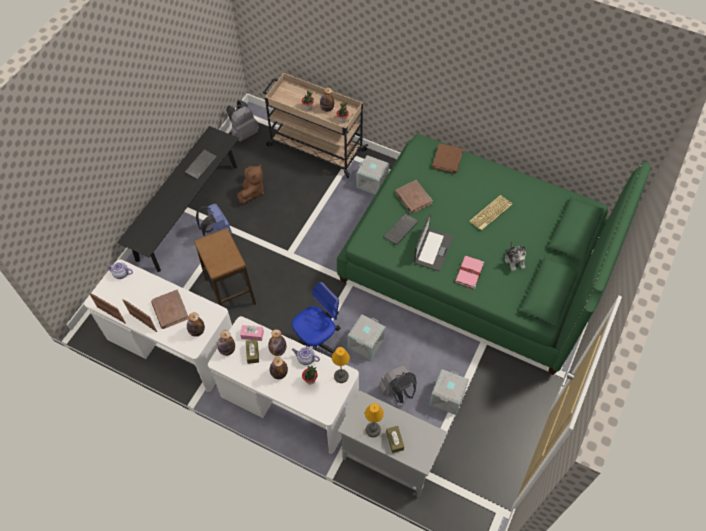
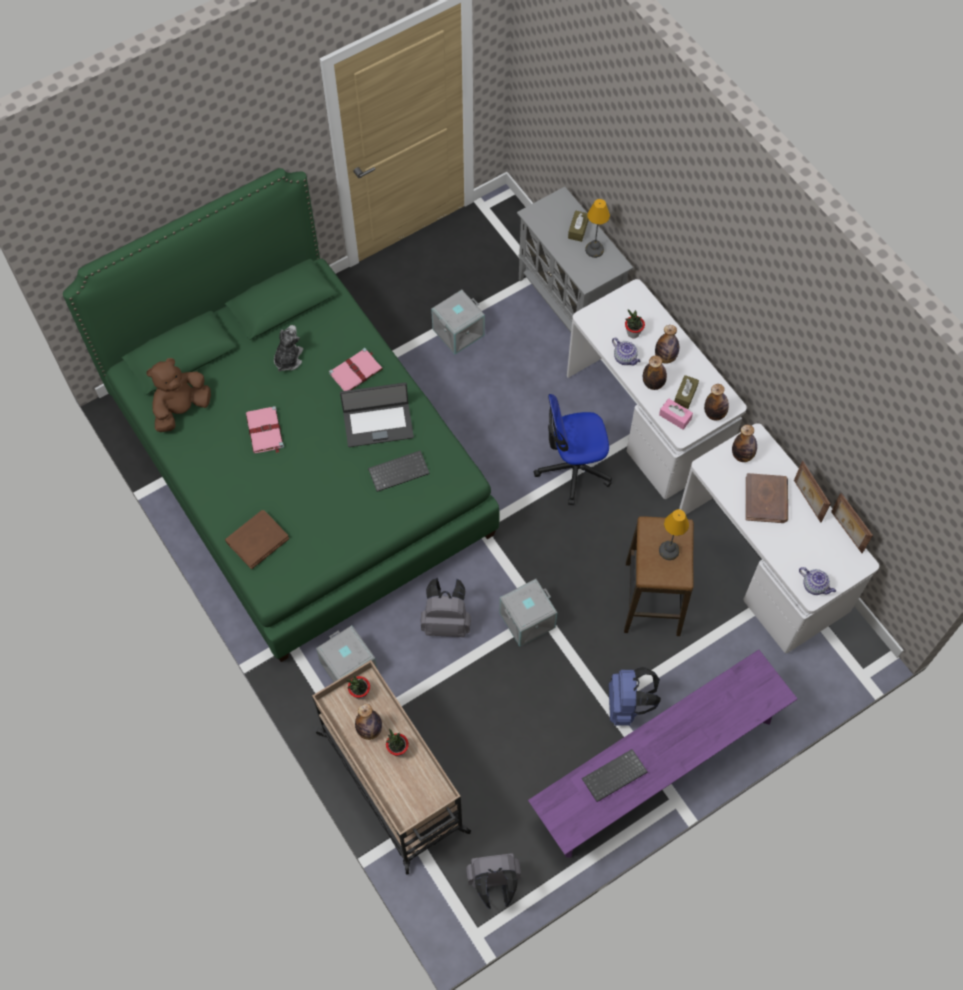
camera: 150 degrees left, 5 degrees up
(188, 211) = (657, 768): black bench -> purple bench
(252, 191) = (540, 752): brown plush toy -> brown plush toy (181, 409)
(341, 376) = (595, 319): table lamp -> table lamp (669, 550)
(365, 342) = (512, 440): grey storage box -> grey storage box (527, 621)
(397, 391) = (511, 366): grey backpack -> grey backpack (446, 621)
(413, 198) = (349, 508): brown book -> none
(432, 249) = (378, 424): laptop -> laptop turned 150 degrees counterclockwise
(491, 213) = (265, 431): keyboard -> pink book

